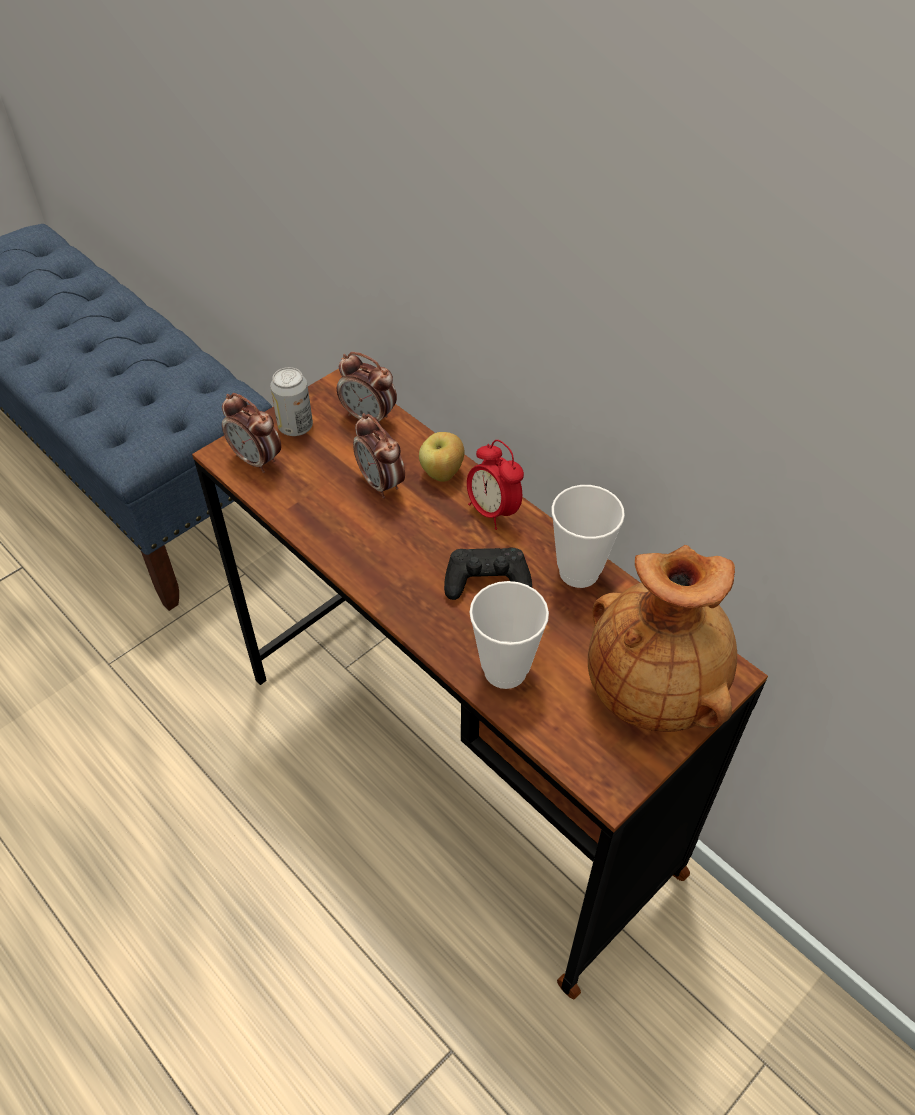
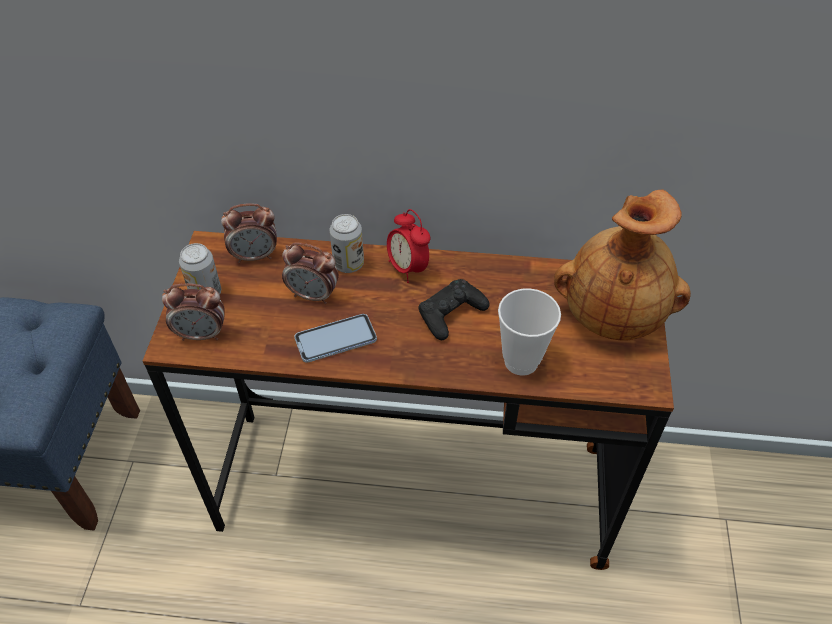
camera: 40 degrees left, 0 degrees up
(358, 535) = (335, 339): none -> phone
(442, 474) = (348, 264): apple -> can
(493, 511) = (408, 268): alarm clock -> alarm clock turned 45 degrees clockwise
(579, 572) = (499, 273): cup -> none

